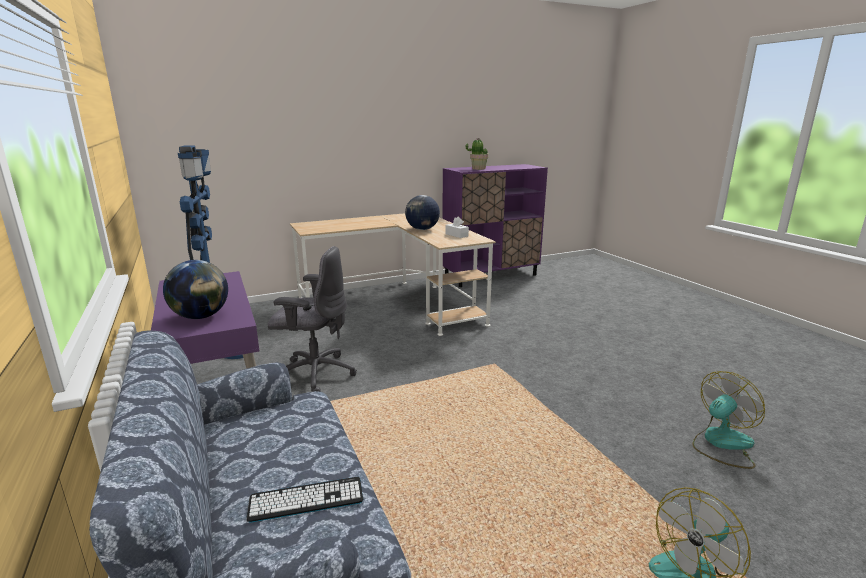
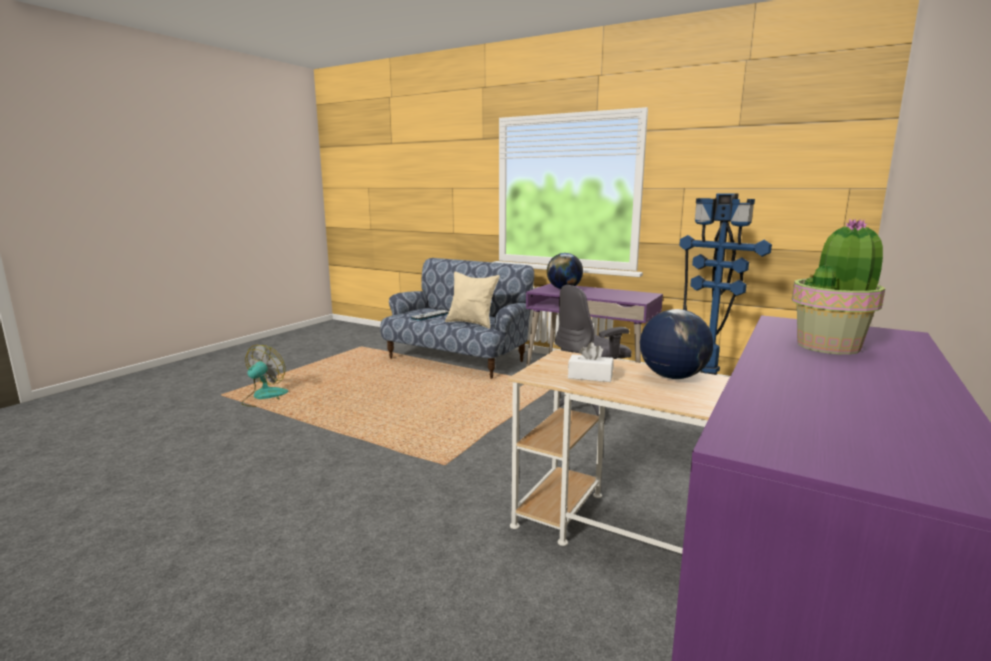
camera: 145 degrees right, 5 degrees down
(296, 426) = (471, 323): none -> beige pillow
(721, 444) = (198, 457): fan -> none

